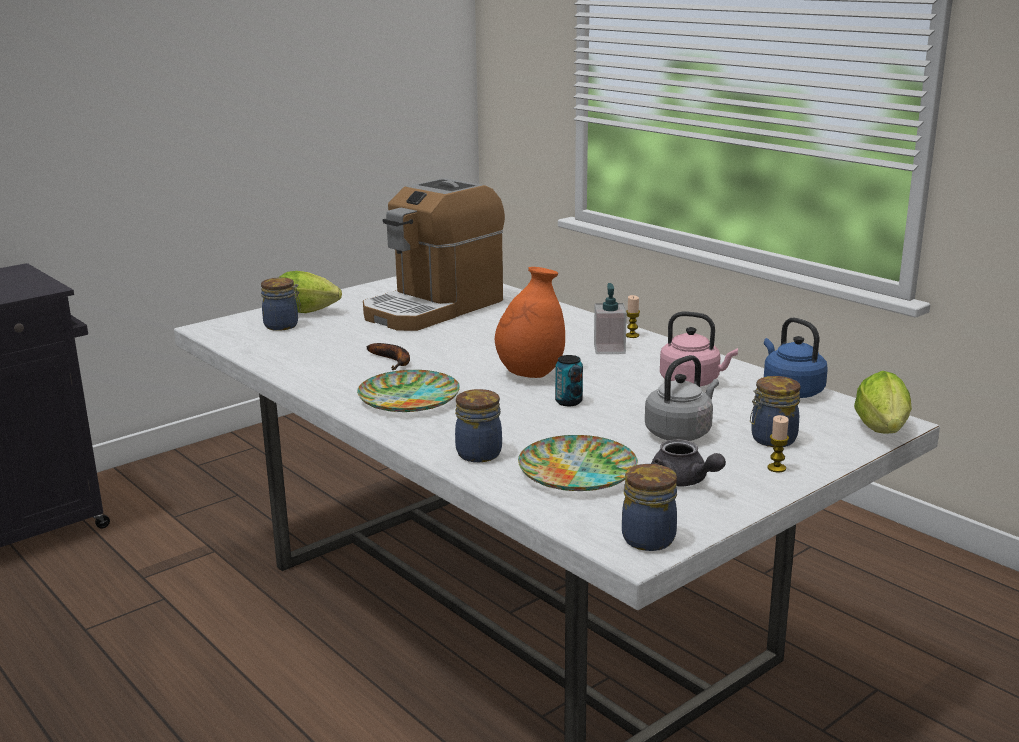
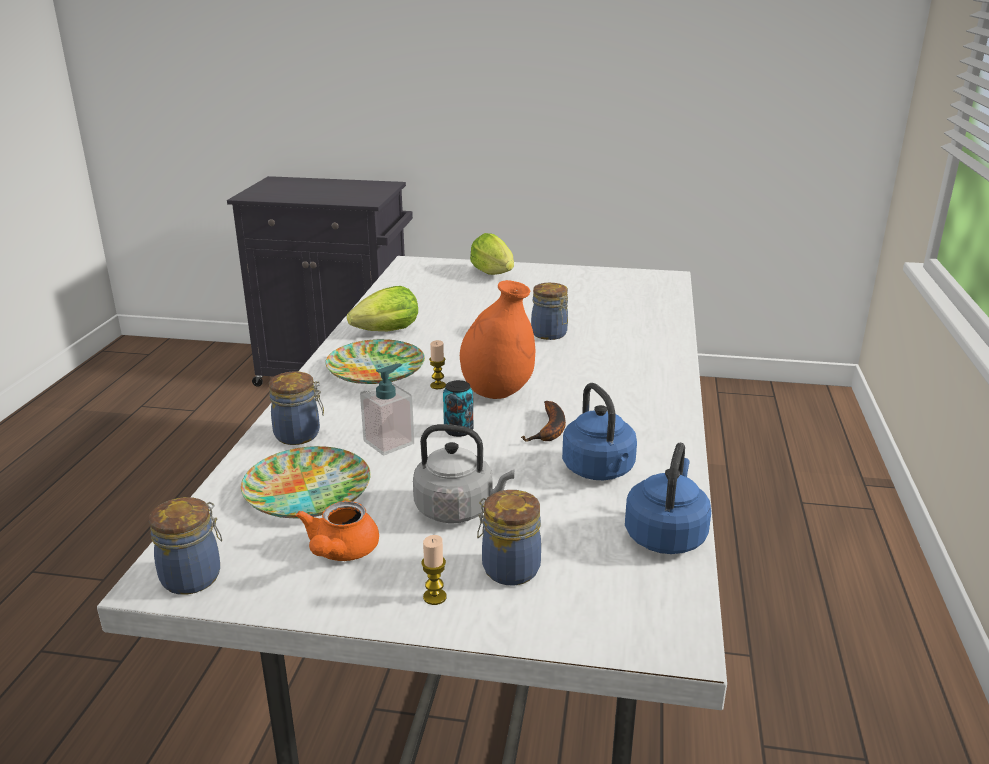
camera: 50 degrees right, 5 degrees up
(283, 326) = (452, 278): jar -> jar (550, 334)
(393, 361) = (443, 335): banana -> banana (550, 430)
(434, 308) = (580, 305): coffee machine -> none
(609, 349) = (616, 402): soap dispenser -> soap dispenser (389, 442)
(632, 335) = (670, 400): candle -> candle (438, 385)
(683, 481) = (340, 552): grey teapot -> orange teapot
(692, 382) = (600, 471): pink kettle -> blue kettle
(883, 432) = (632, 641): lettuce -> lettuce (383, 332)

